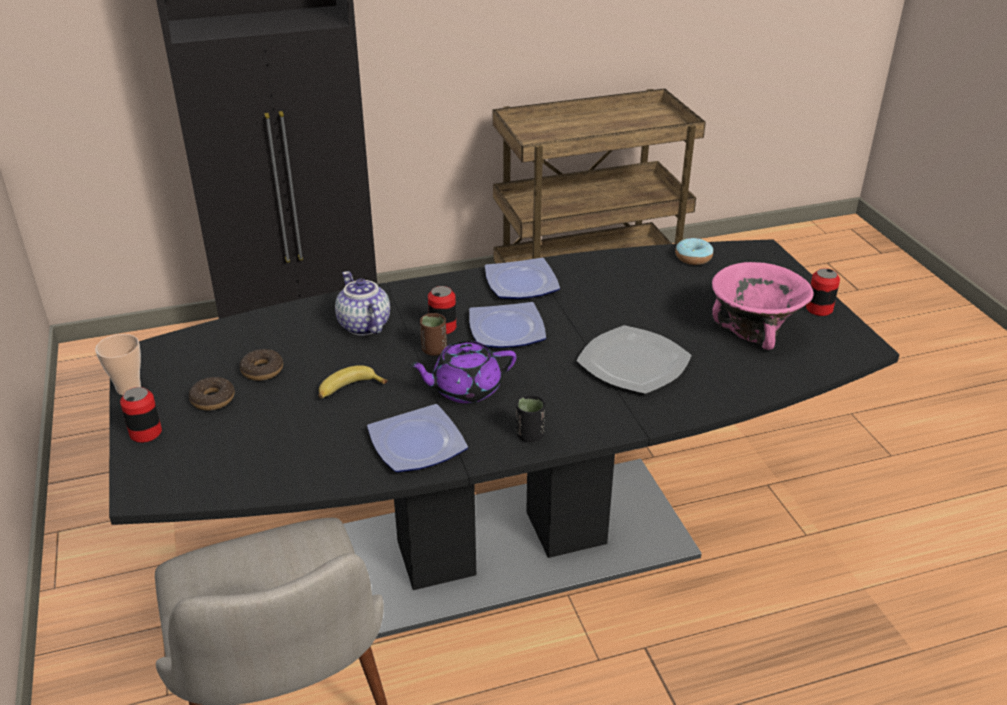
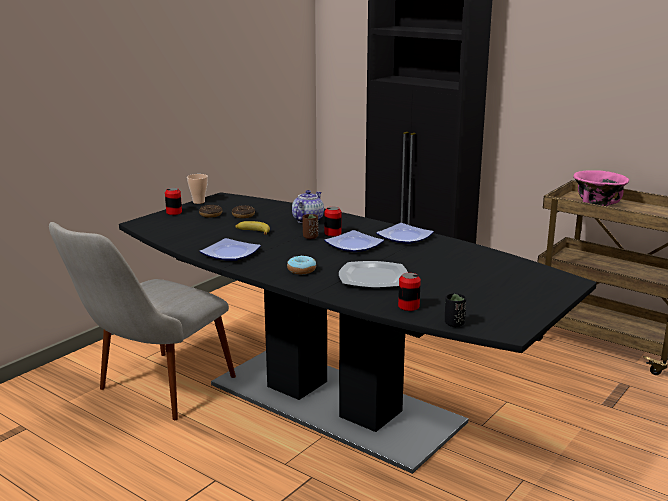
camera: 55 degrees right, 15 degrees down
(465, 389) = (288, 250): purple teapot -> none
(530, 435) = (270, 272): black cup -> black cup (454, 323)
(693, 258) = (520, 266): donut -> donut (301, 270)
(755, 330) = (466, 299): pink bowl -> pink bowl (597, 204)
(819, 309) = (530, 311): can -> can (408, 306)

